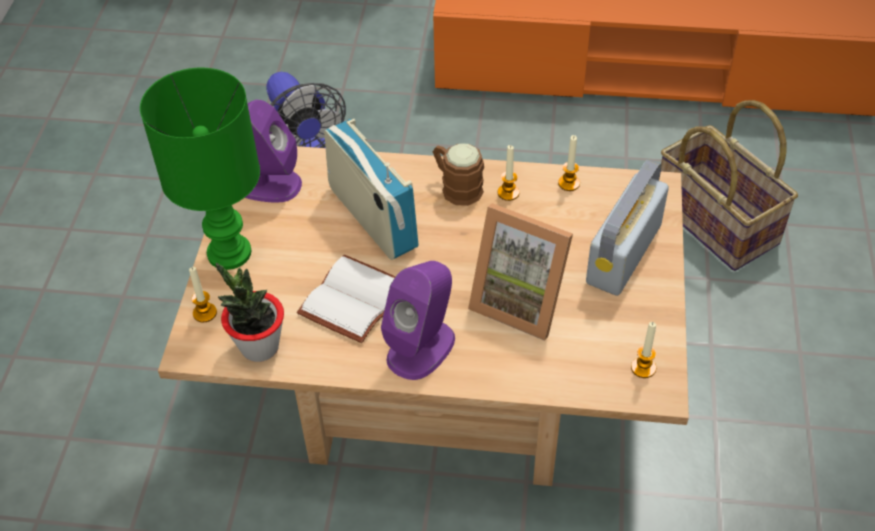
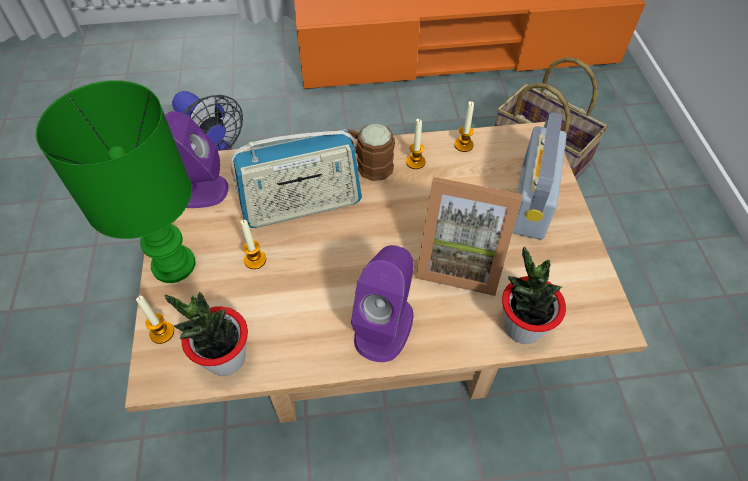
camera: 15 degrees left, 5 degrees up
(351, 298) = (303, 288): white book -> none
(372, 218) = (302, 206): radio -> radio turned 120 degrees clockwise
(562, 375) = (522, 327): none -> potted plant
(643, 368) = (590, 304): candle -> candle (255, 260)

